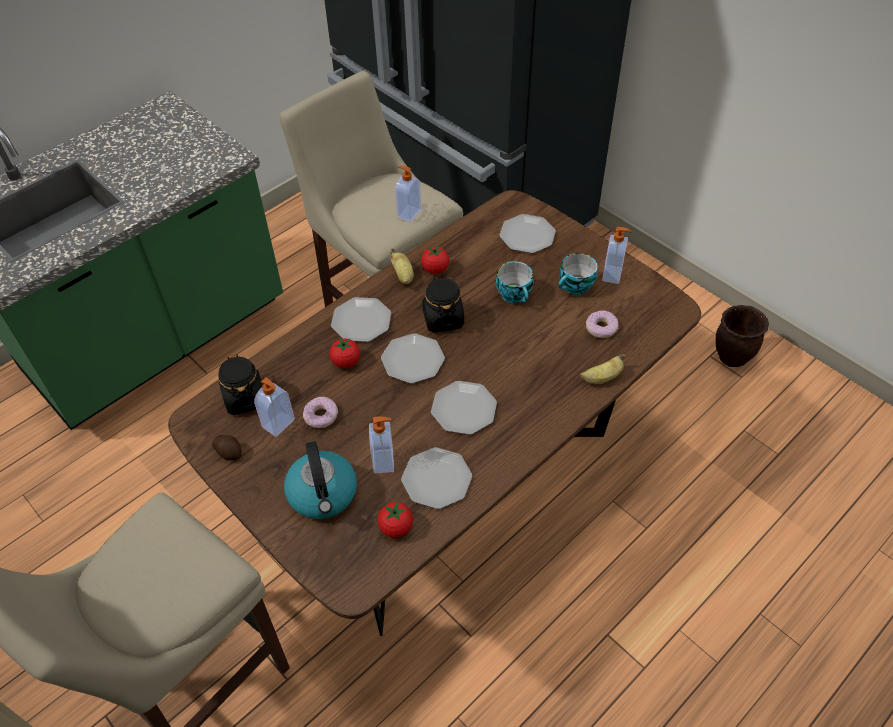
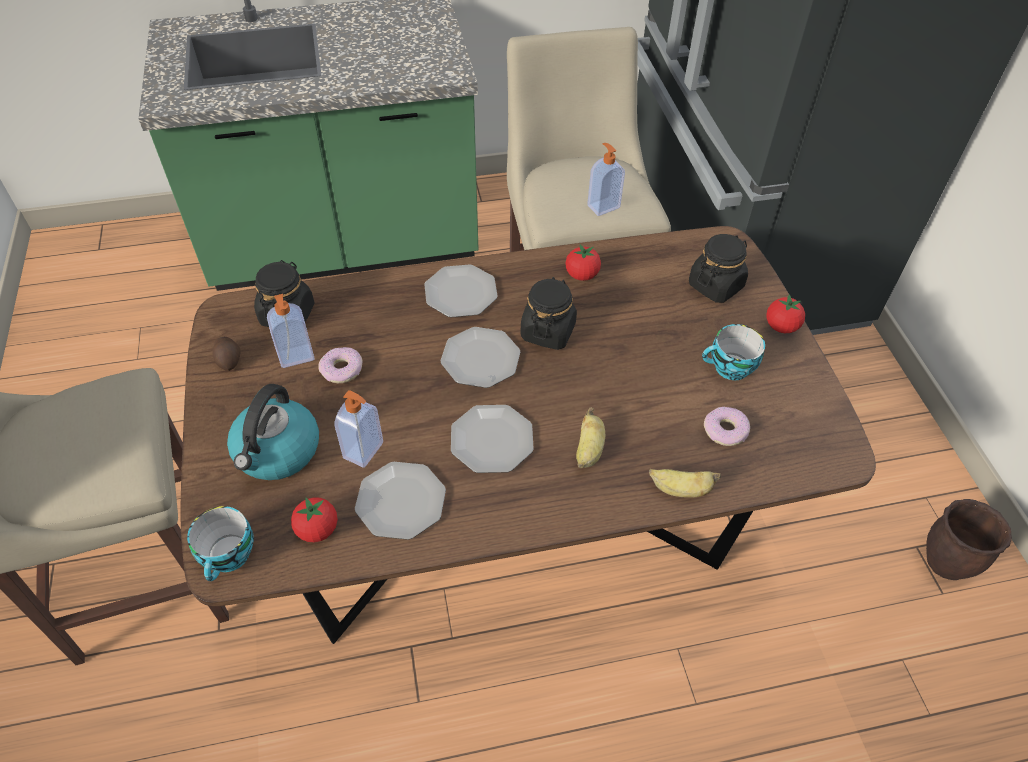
camera: 30 degrees right, 0 degrees up
(346, 362) = (411, 327): tomato -> tomato (781, 326)
(403, 275) = (542, 266): banana -> banana (588, 450)
(515, 295) = (650, 344): cup -> cup (230, 557)
(527, 236) = (715, 285): plate -> black jar
(613, 275) = (788, 376): soap dispenser -> none

